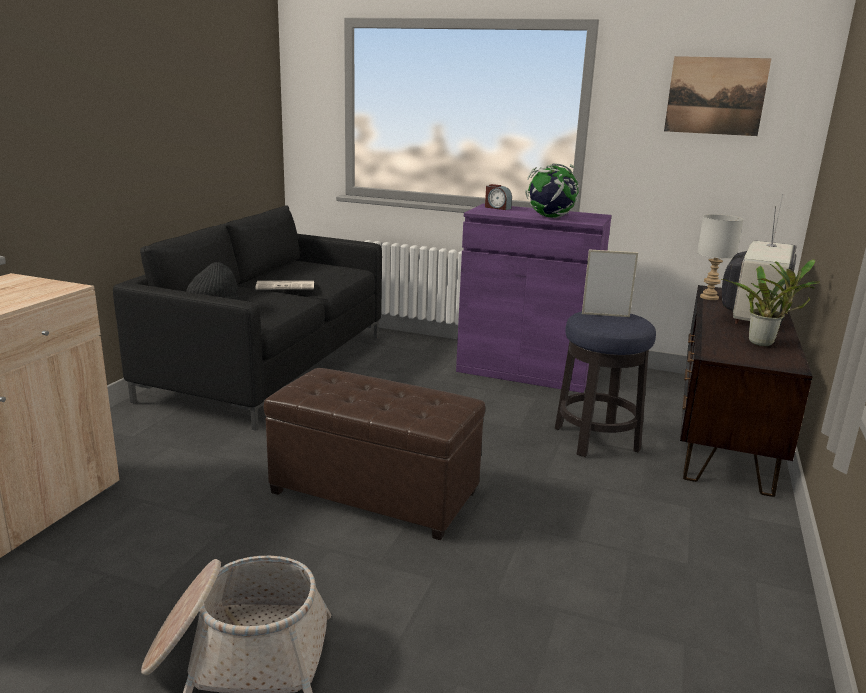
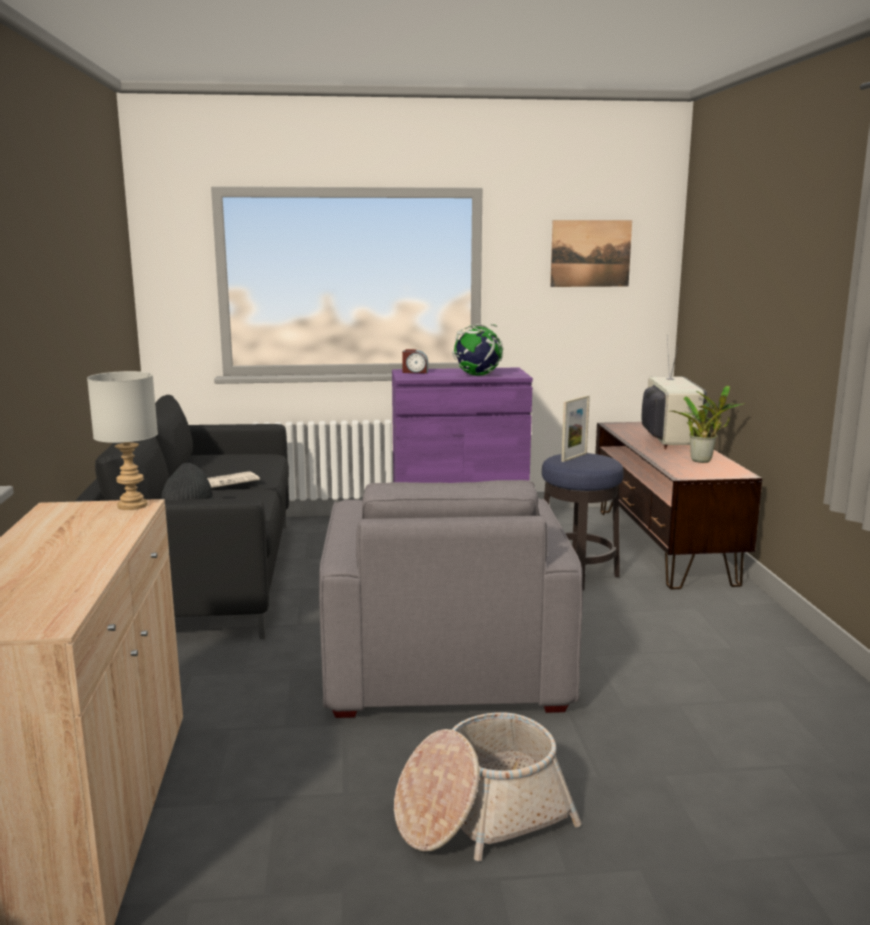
camera: 25 degrees left, 5 degrees down
(374, 493) = (444, 662): brown ottoman -> grey armchair
(605, 315) = (574, 457): picture frame -> picture frame turned 150 degrees clockwise
(708, 297) = (619, 431): grey table lamp -> grey table lamp (131, 505)

